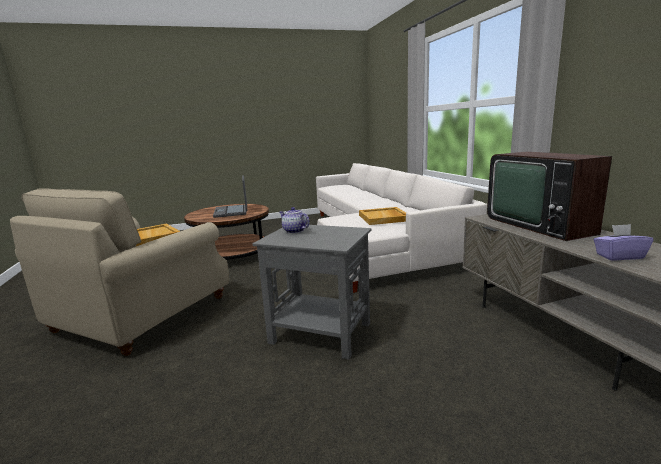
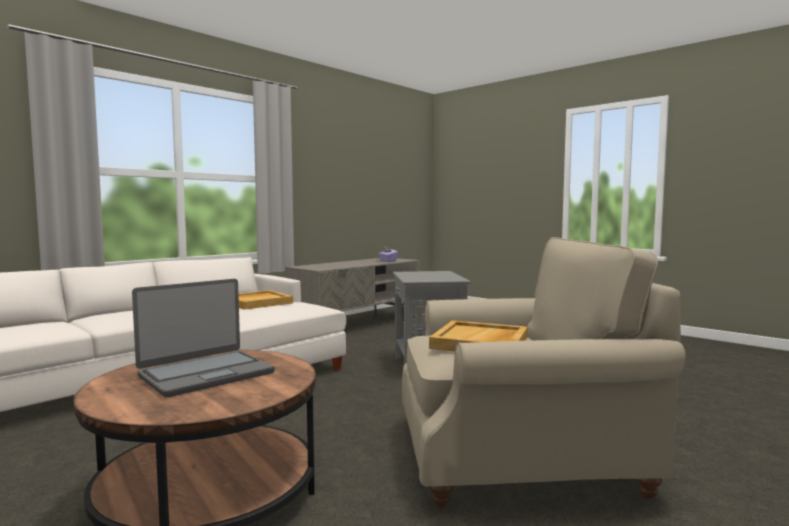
camera: 120 degrees left, 10 degrees down
(294, 231) = (426, 278): teapot -> none
(541, 224) = (332, 264): television -> none

